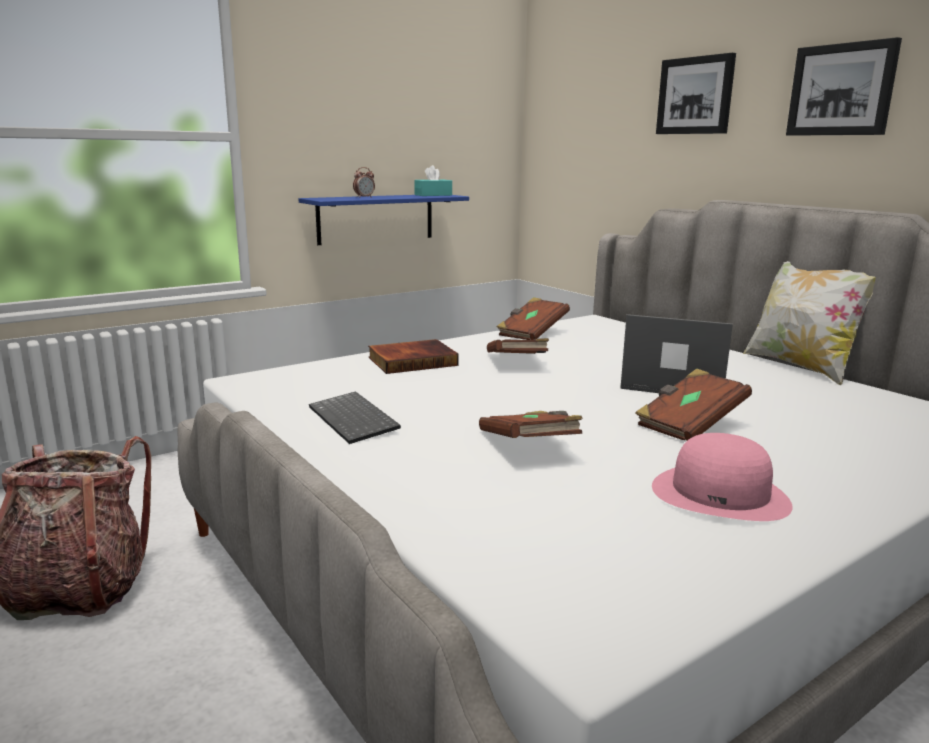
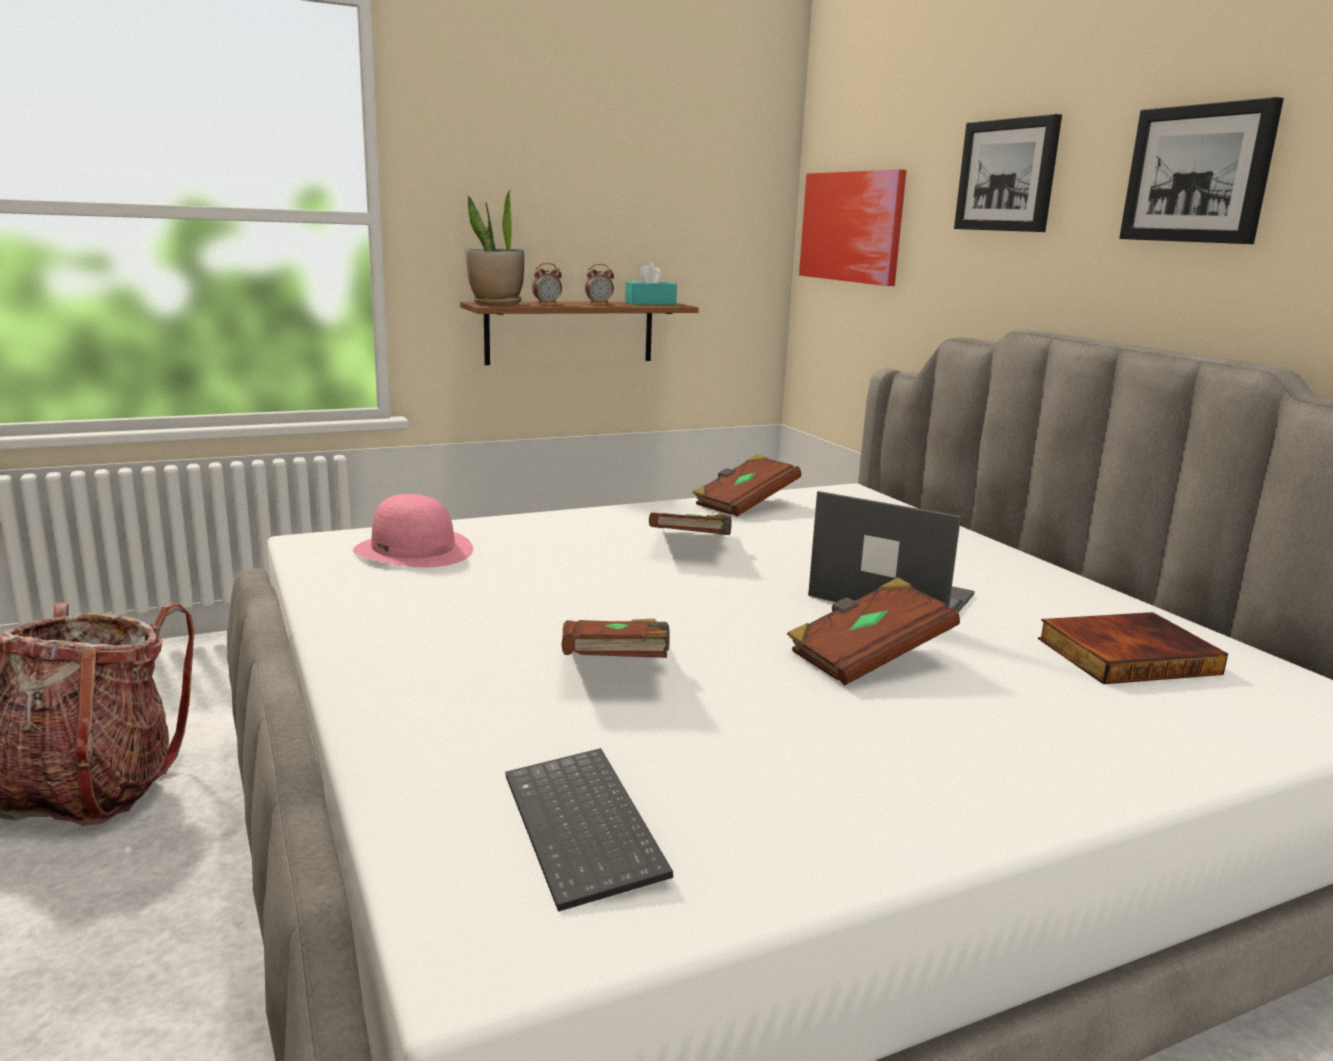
camera: 10 degrees right, 0 degrees up
(328, 198) = (496, 303): none -> potted plant
(355, 420) = (414, 608): keyboard -> keyboard (587, 829)
(376, 218) = (570, 332): blue shelf -> brown shelf
(400, 196) = (599, 304): none -> alarm clock
(412, 361) = (550, 532): book -> book (1126, 654)
(570, 136) = (851, 227): none -> picture
(720, 494) = (832, 765): pink hat -> pink hat (414, 550)
(801, 366) = (1110, 585): pillow -> none

